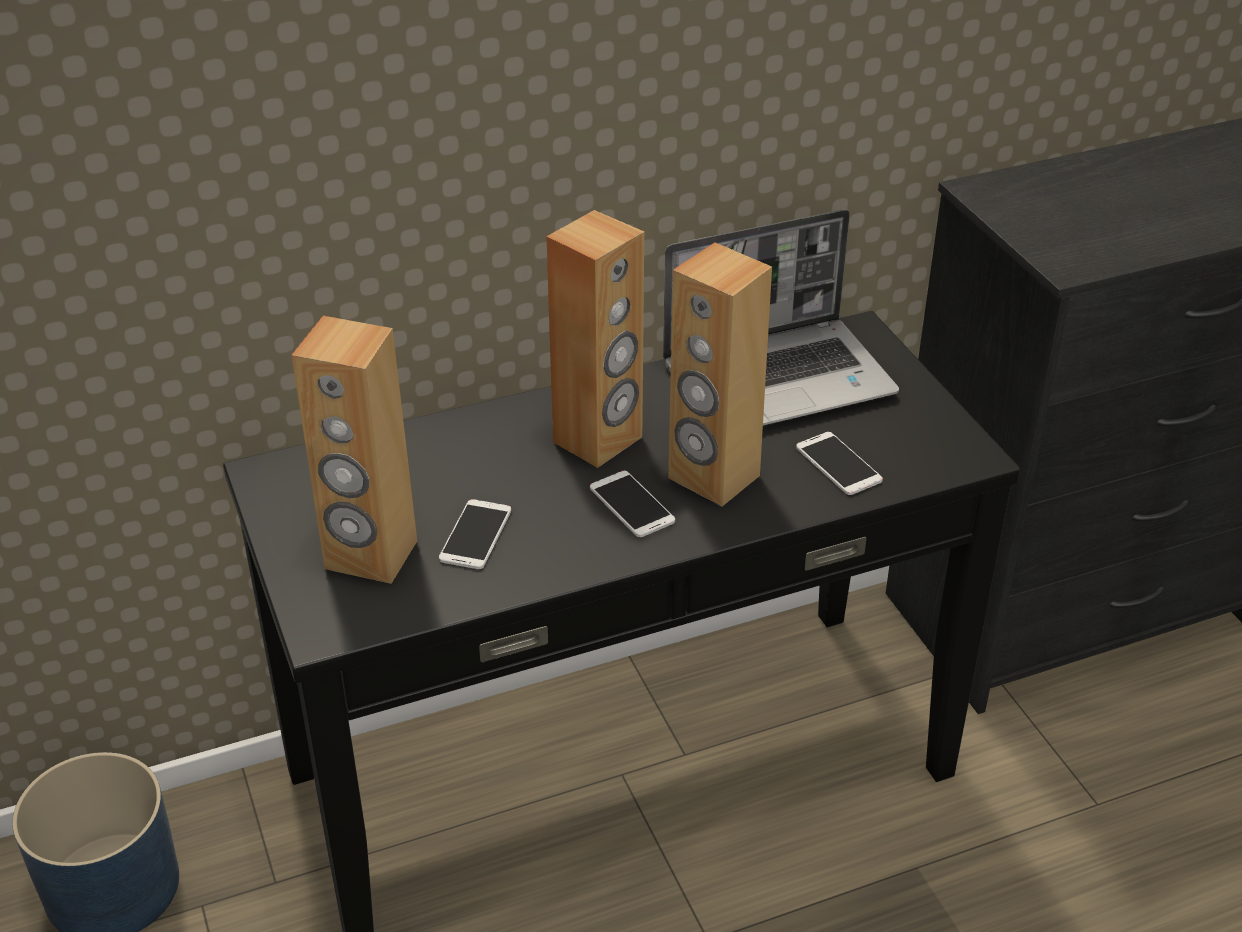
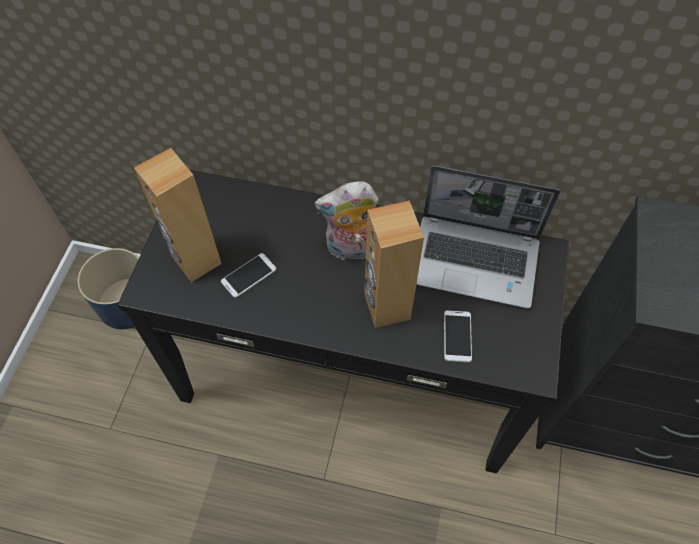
camera: 35 degrees right, 20 degrees up
(598, 440) = (351, 249): brown speaker -> plush toy
(632, 505) = (333, 300): phone -> none

